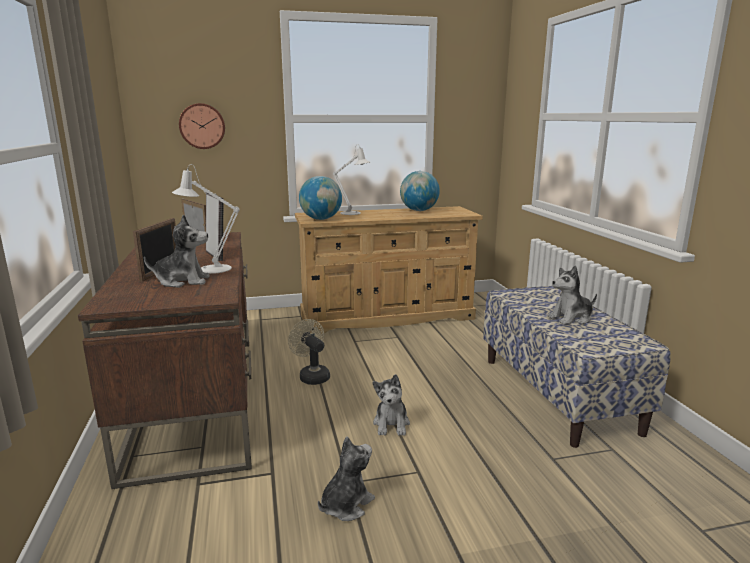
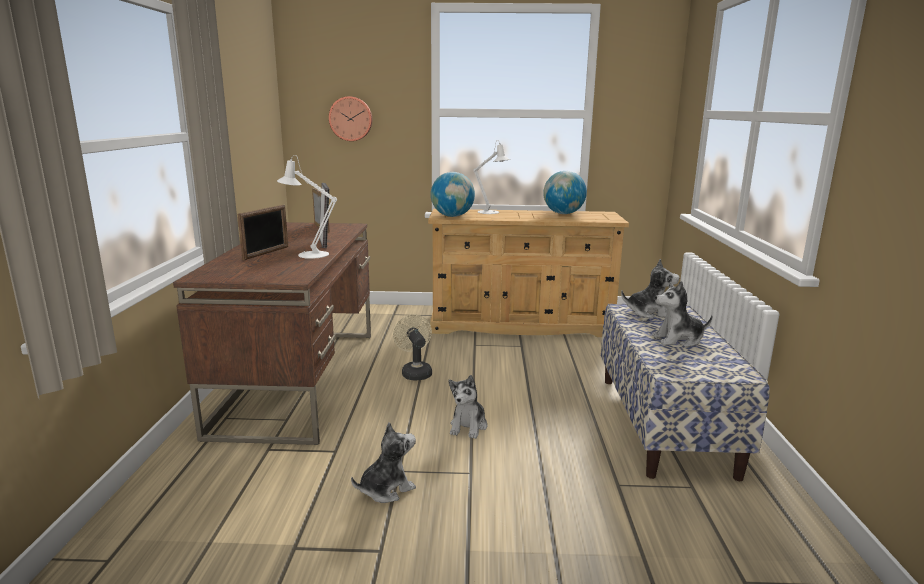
camera: 15 degrees right, 0 degrees up
(183, 281) = (277, 263): plush toy -> plush toy (648, 313)

